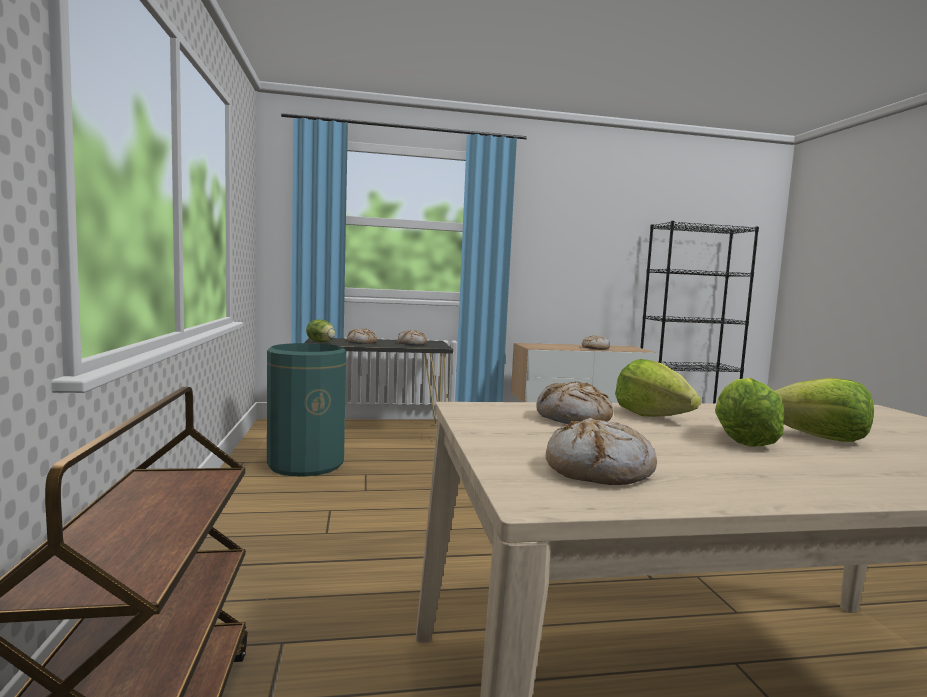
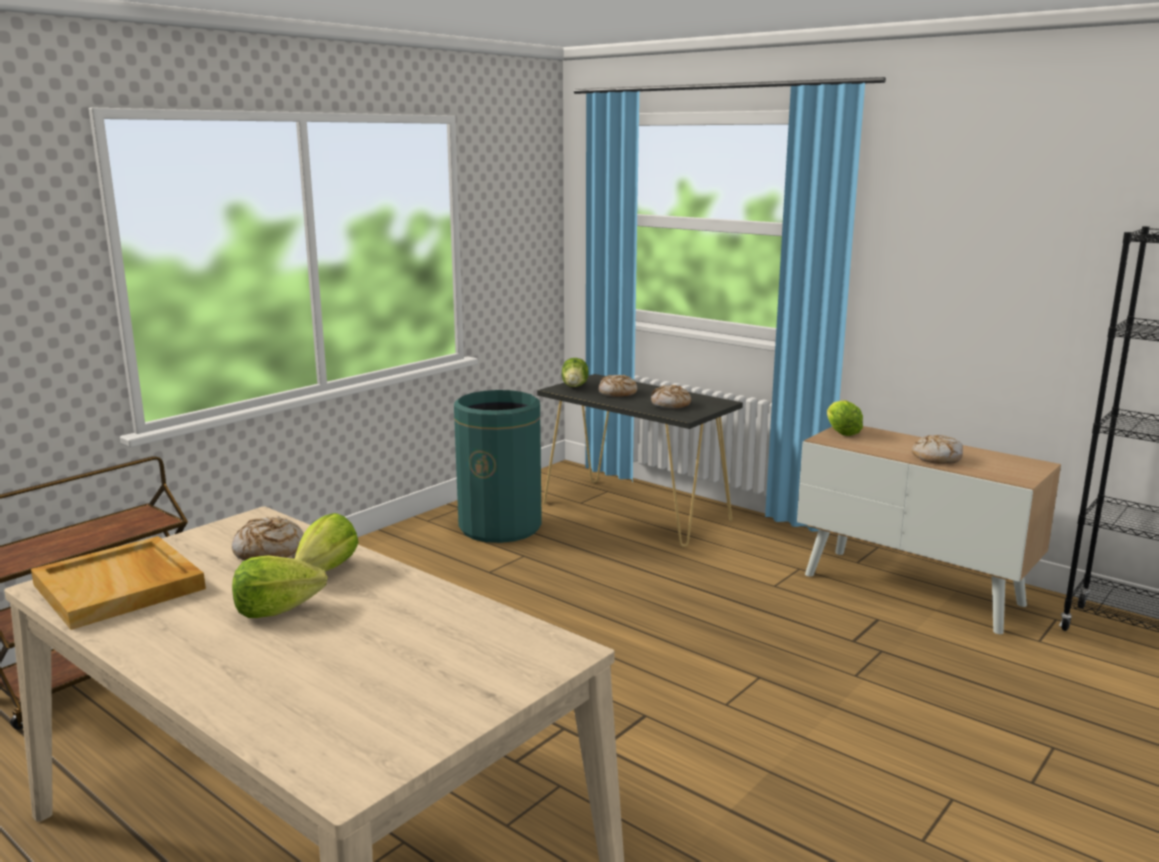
camera: 50 degrees right, 10 degrees up
(599, 470) = (121, 587): bread -> beige tray
(818, 438) = (332, 635): lettuce -> lettuce (841, 432)

